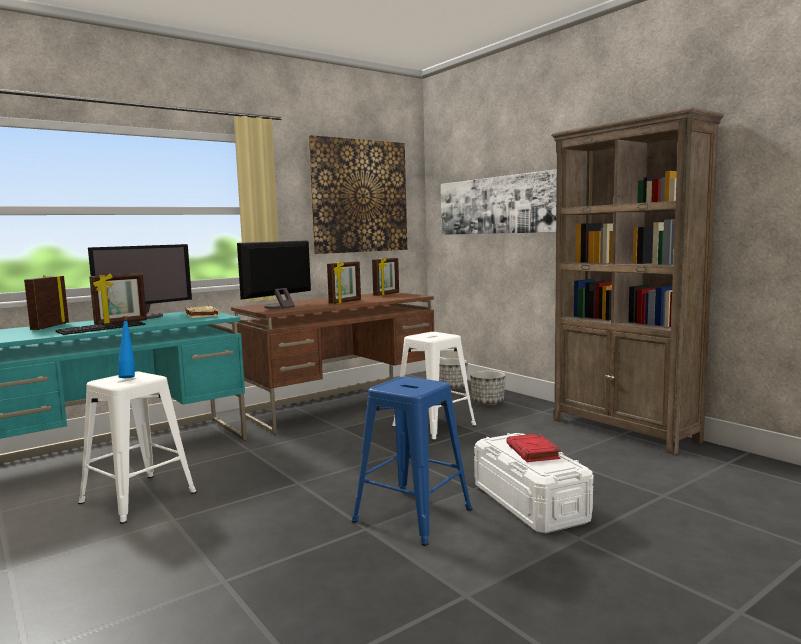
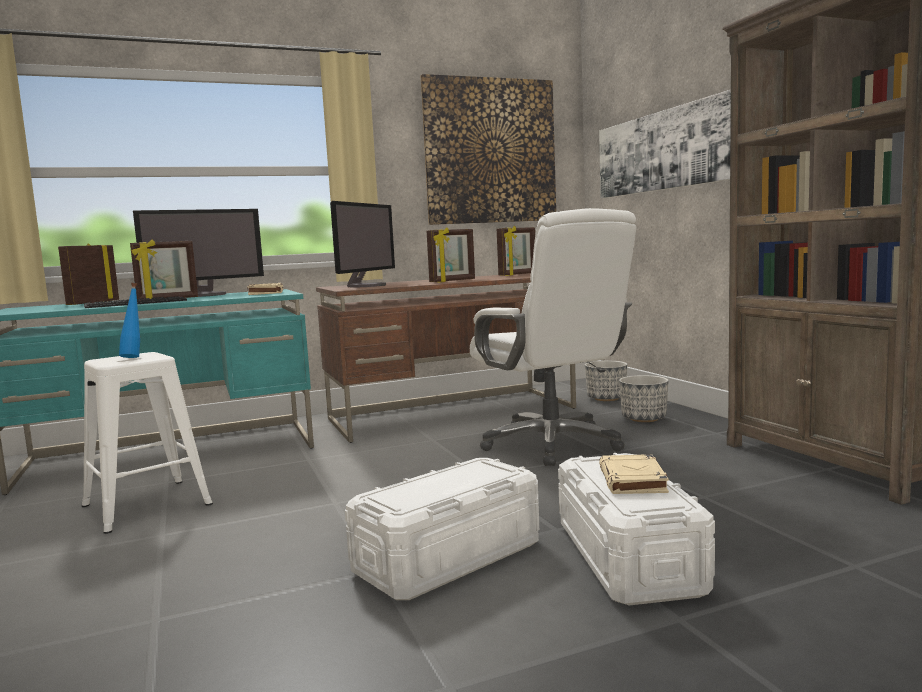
camera: 15 degrees right, 0 degrees up
(279, 307) = (367, 286): monitor -> monitor turned 150 degrees clockwise
(411, 515) = (448, 557): blue stool -> white storage box
(434, 426) = (553, 444): white stool -> white office chair
(533, 452) = (633, 480): red book -> beige book

